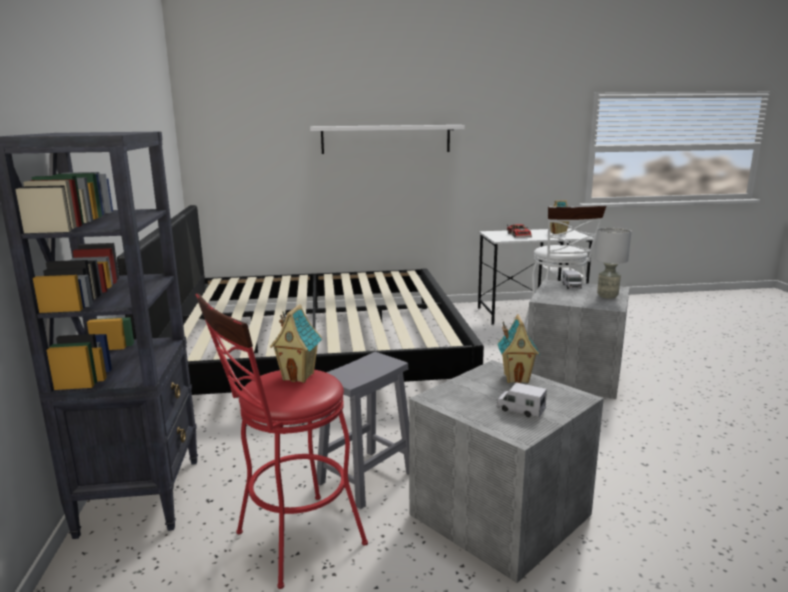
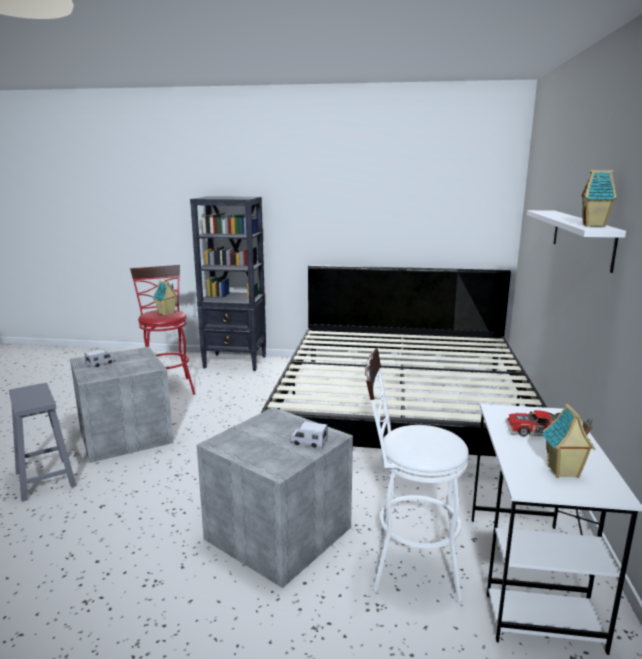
camera: 105 degrees right, 0 degrees up
(367, 477) = (199, 406): grey stool -> grey stool (46, 479)
(516, 378) = (133, 370): toy house -> toy house (594, 225)
(607, 296) = (255, 453): grey table lamp -> none

